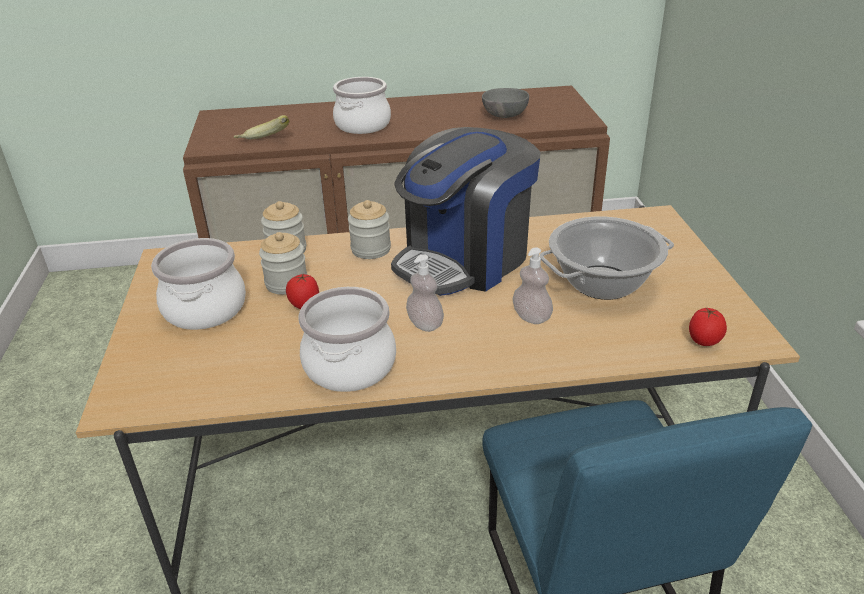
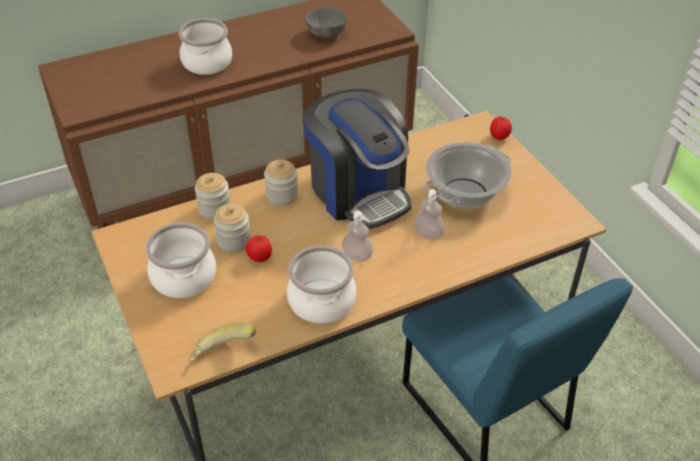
camera: 20 degrees left, 10 degrees up
(263, 143) = (128, 98): banana -> banana (223, 354)
(464, 259) = (358, 191): coffee machine -> coffee machine turned 60 degrees counterclockwise
(703, 342) = (546, 230): tomato -> tomato (499, 137)

